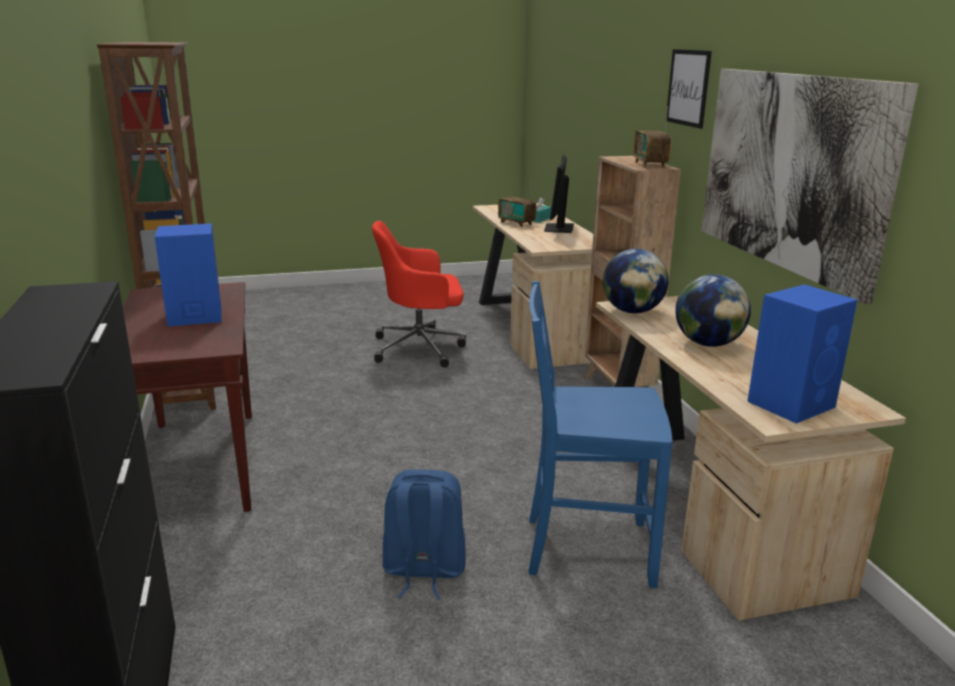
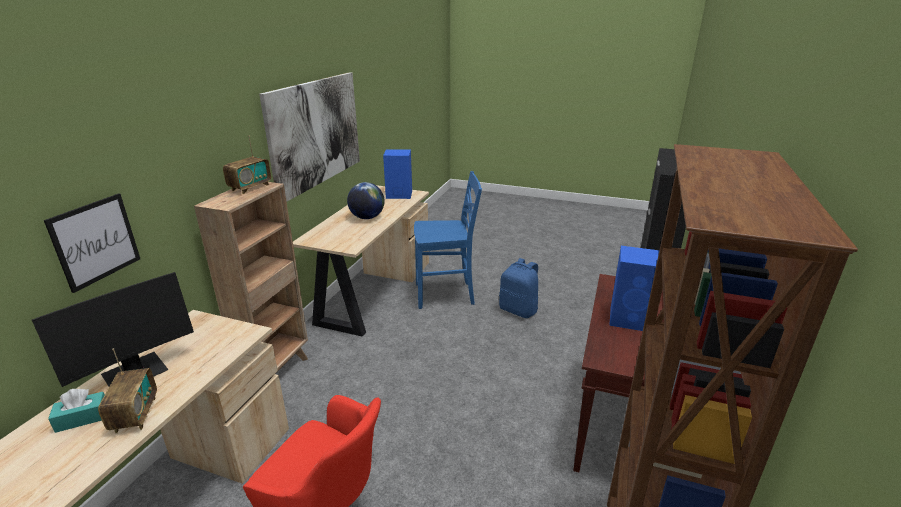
camera: 145 degrees left, 5 degrees up
(585, 549) = (446, 295): blue chair -> blue chair turned 45 degrees counterclockwise
(632, 311) = (354, 242): globe -> none
(688, 88) = (225, 120): picture -> picture (95, 241)

